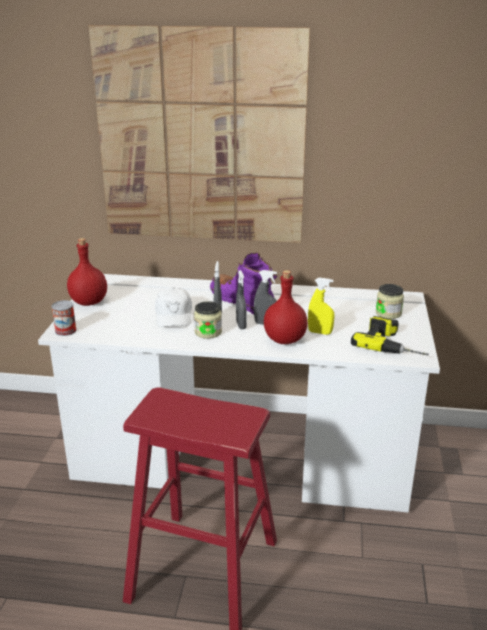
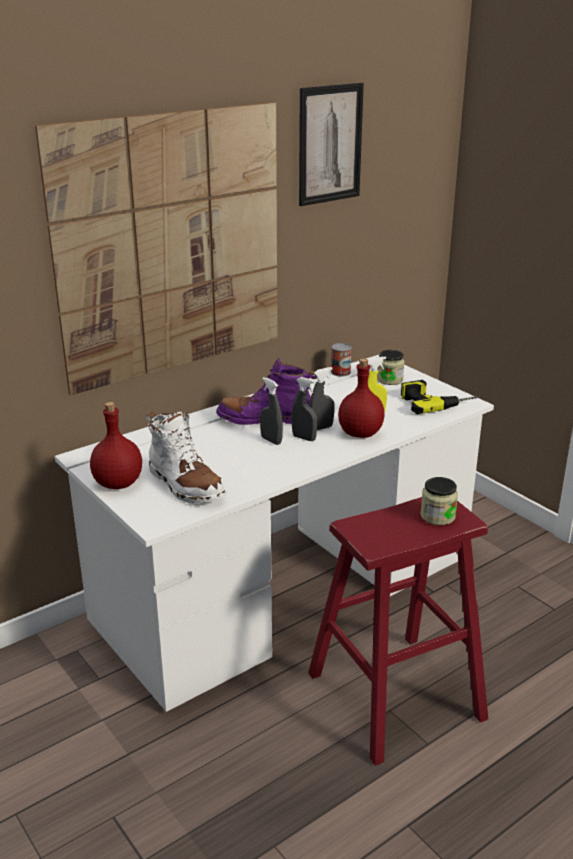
camera: 45 degrees left, 0 degrees up
(65, 331) = (156, 519): can -> can (340, 372)
(117, 319) = (185, 485): none -> white boot
(174, 315) = (230, 457): white cap -> none
(208, 332) = (290, 456): jar -> jar (437, 516)
(375, 75) = (330, 144): none -> picture

